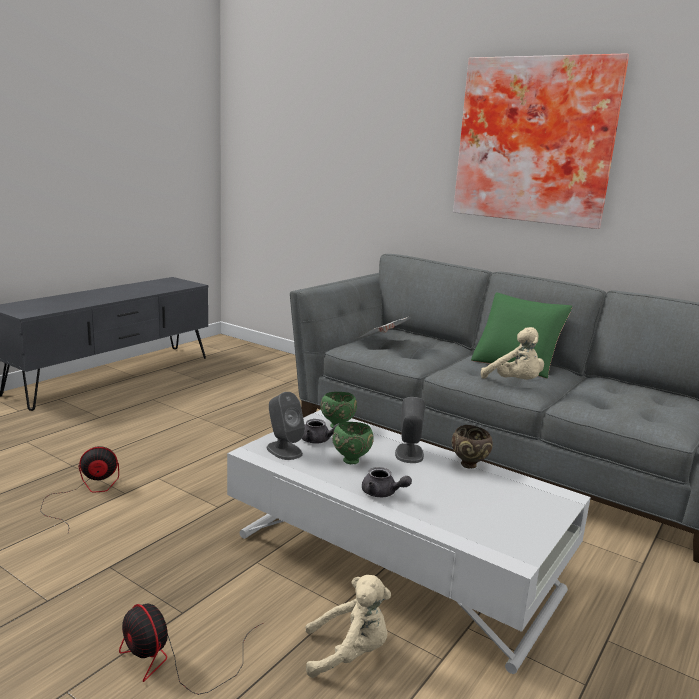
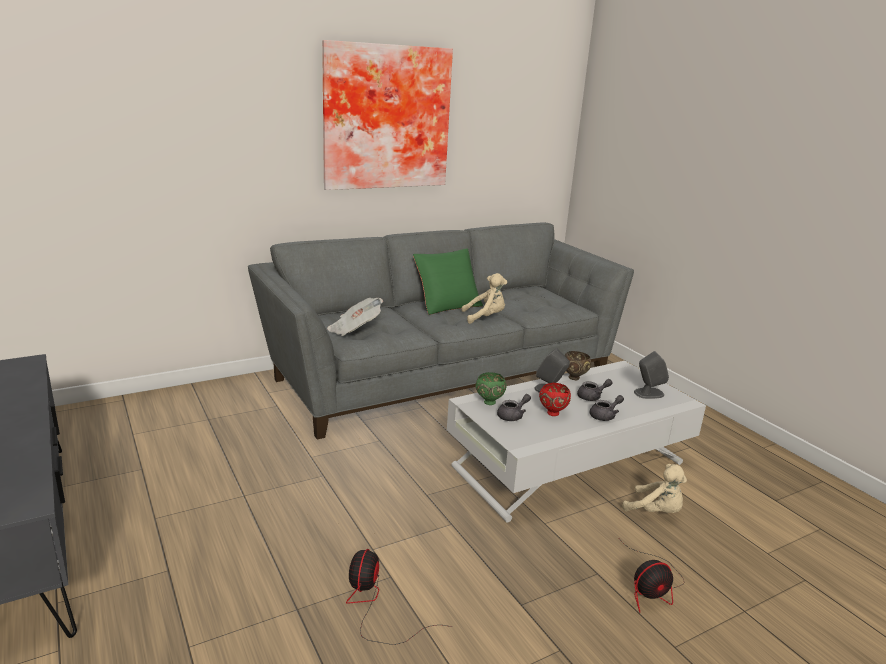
camera: 65 degrees left, 5 degrees up
(284, 450) = (524, 433): grey speaker -> grey speaker (648, 393)
(349, 654) = (655, 512): beige plush toy -> beige plush toy turned 105 degrees clockwise
(352, 460) = (552, 413): green bowl -> red bowl
(427, 481) = (592, 397): none -> grey teapot

